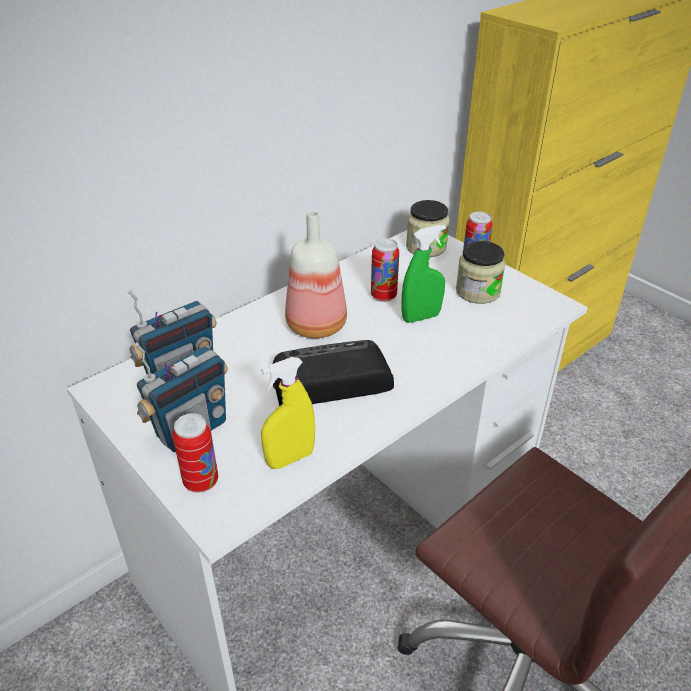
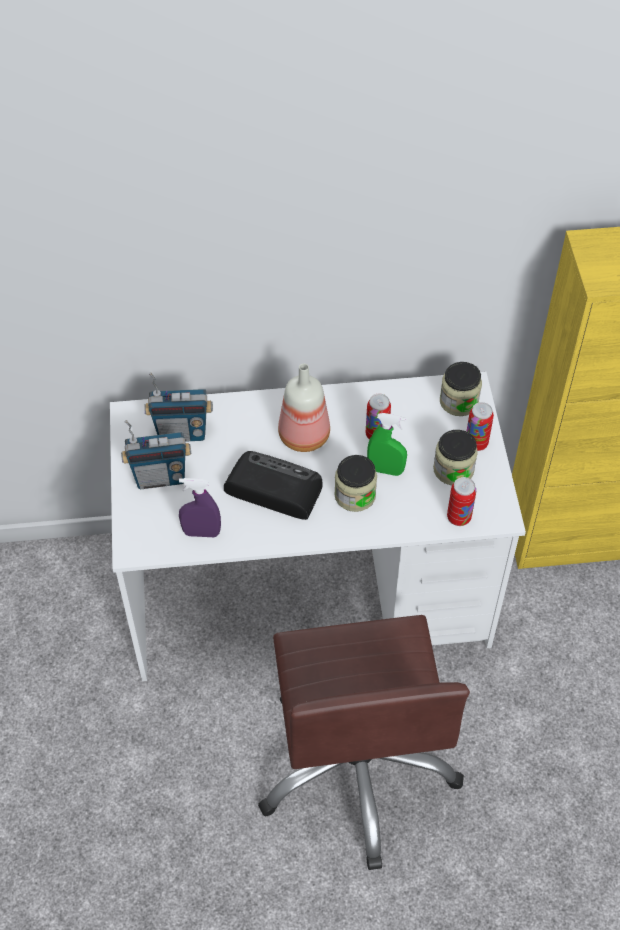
camera: 35 degrees right, 15 degrees up
(201, 481) = (140, 518): can -> can (458, 517)
(290, 458) = (201, 533): yellow spray bottle -> purple spray bottle
(415, 348) = (355, 495): none -> jar

